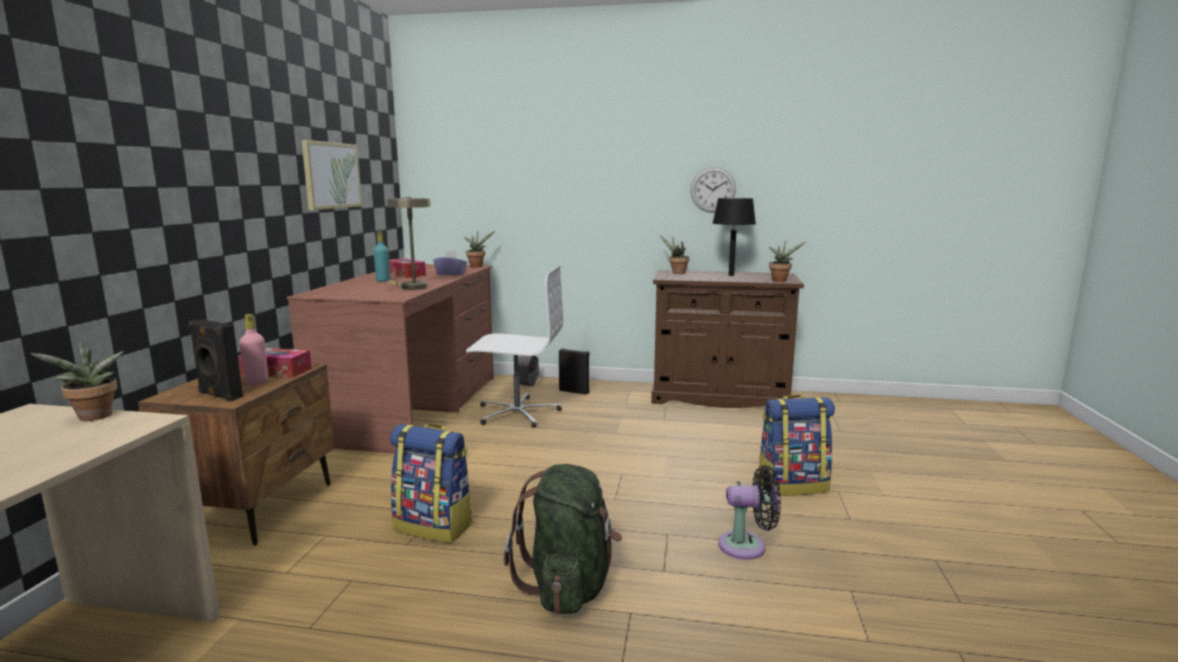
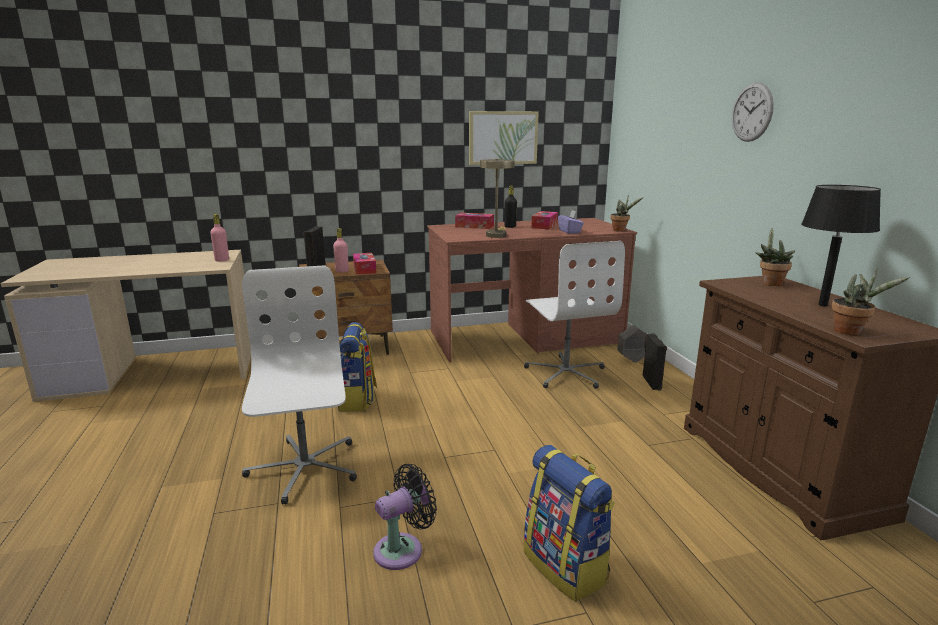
camera: 65 degrees right, 5 degrees up
(94, 418) = (222, 260): potted plant -> pink bottle
(348, 287) = (474, 226): none -> tissue box
(383, 280) = (510, 227): turquoise bottle -> black bottle
(568, 586) = (304, 468): green backpack -> white office chair
(713, 190) = (861, 171): wall clock -> wall clock (752, 112)
(747, 546) = (403, 549): black fan -> black fan turned 105 degrees counterclockwise

